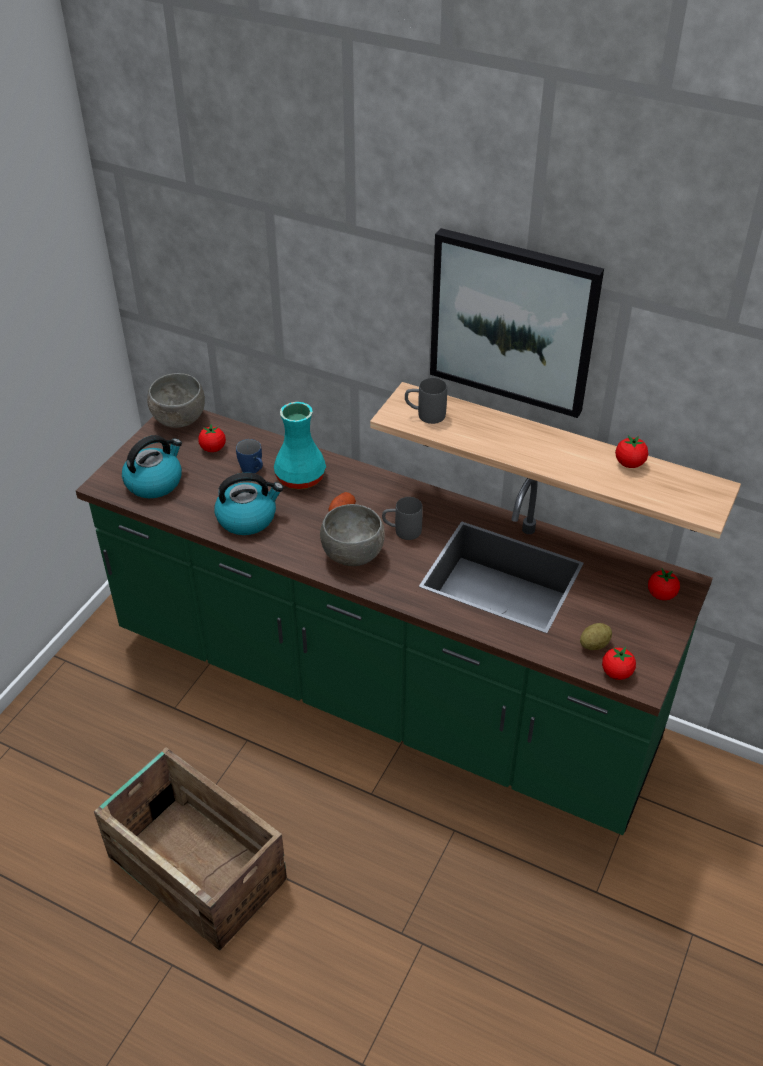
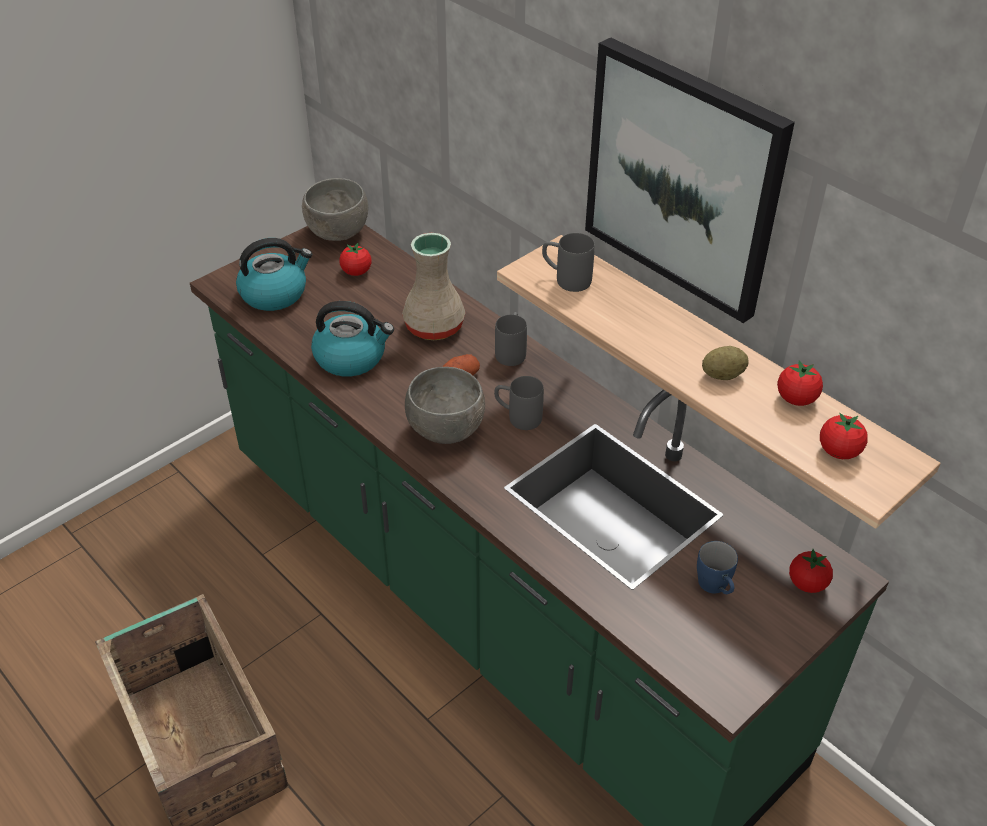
camera: 20 degrees right, 0 degrees up
(253, 470) = (387, 306): blue mug -> blue mug (716, 588)
(299, 477) = (433, 326): turquoise vase -> beige vase
(370, 482) = (511, 351): none -> grey mug
(594, 644) = (686, 622): potato -> potato (722, 375)
(616, 673) = (697, 668): tomato -> tomato (839, 451)

